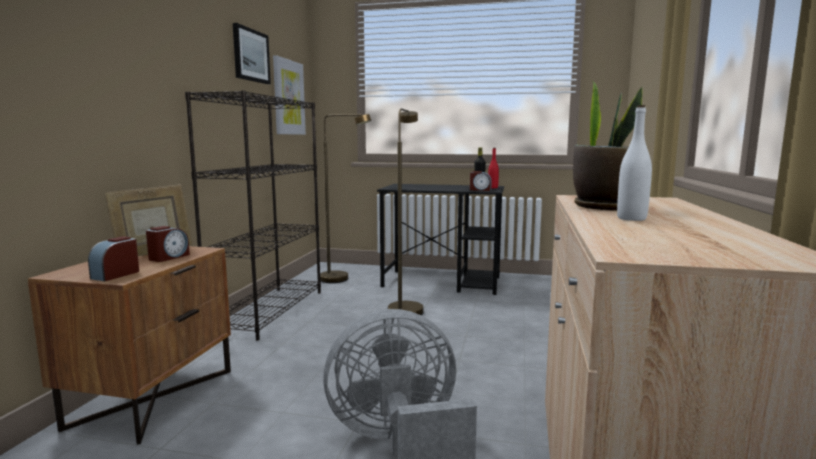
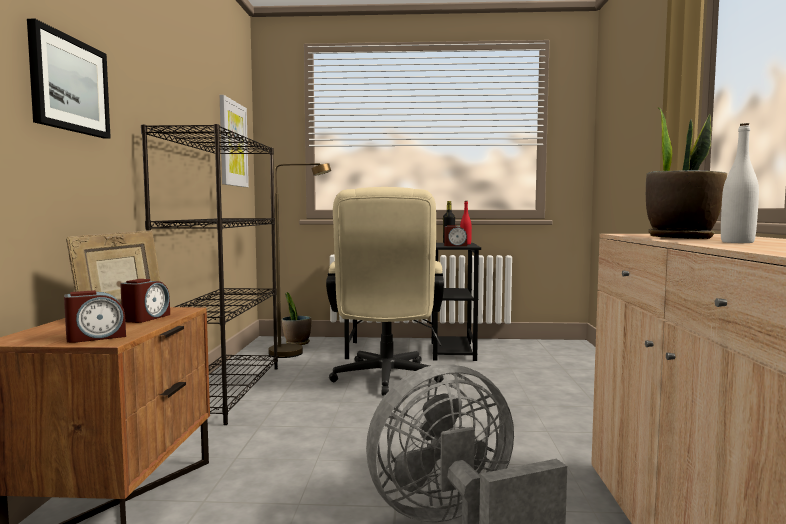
camera: 10 degrees left, 5 degrees down
(116, 275) = (96, 337): alarm clock -> alarm clock turned 135 degrees counterclockwise
(250, 55) = (200, 92): picture -> picture (69, 85)
(347, 270) = (297, 343): none -> potted plant
(406, 308) = (385, 380): brown floor lamp -> beige office chair

